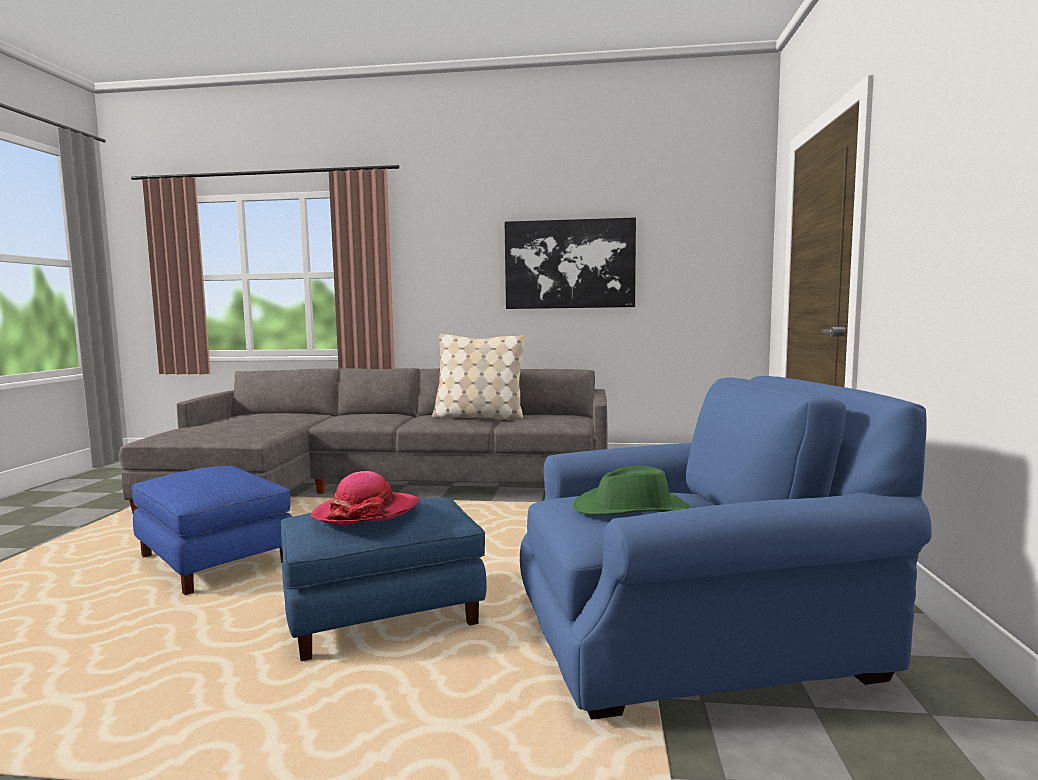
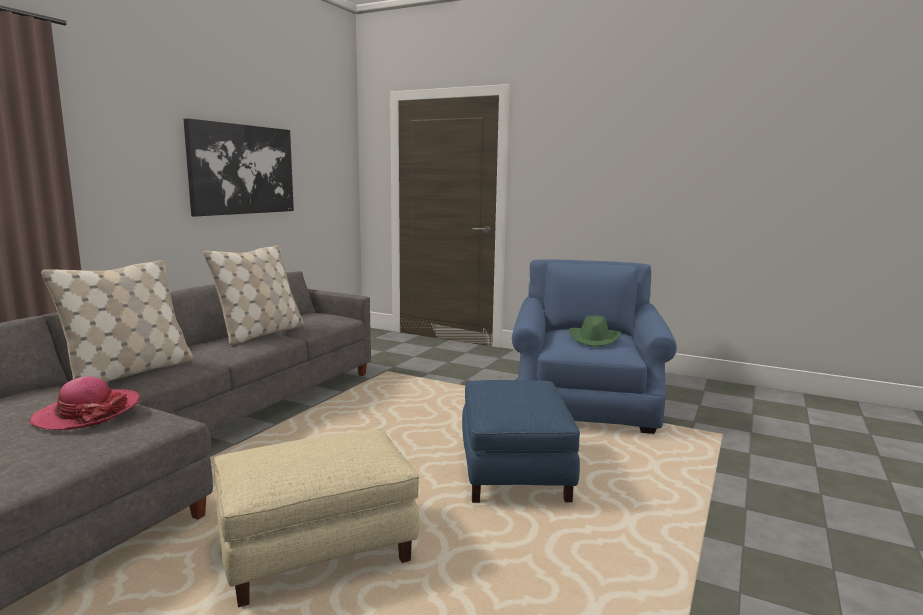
camera: 70 degrees left, 5 degrees up
(213, 561) = (316, 550): blue ottoman -> beige ottoman
(350, 416) = (130, 372): none -> beige pillow
(366, 512) = (523, 395): hat -> hat (88, 413)

